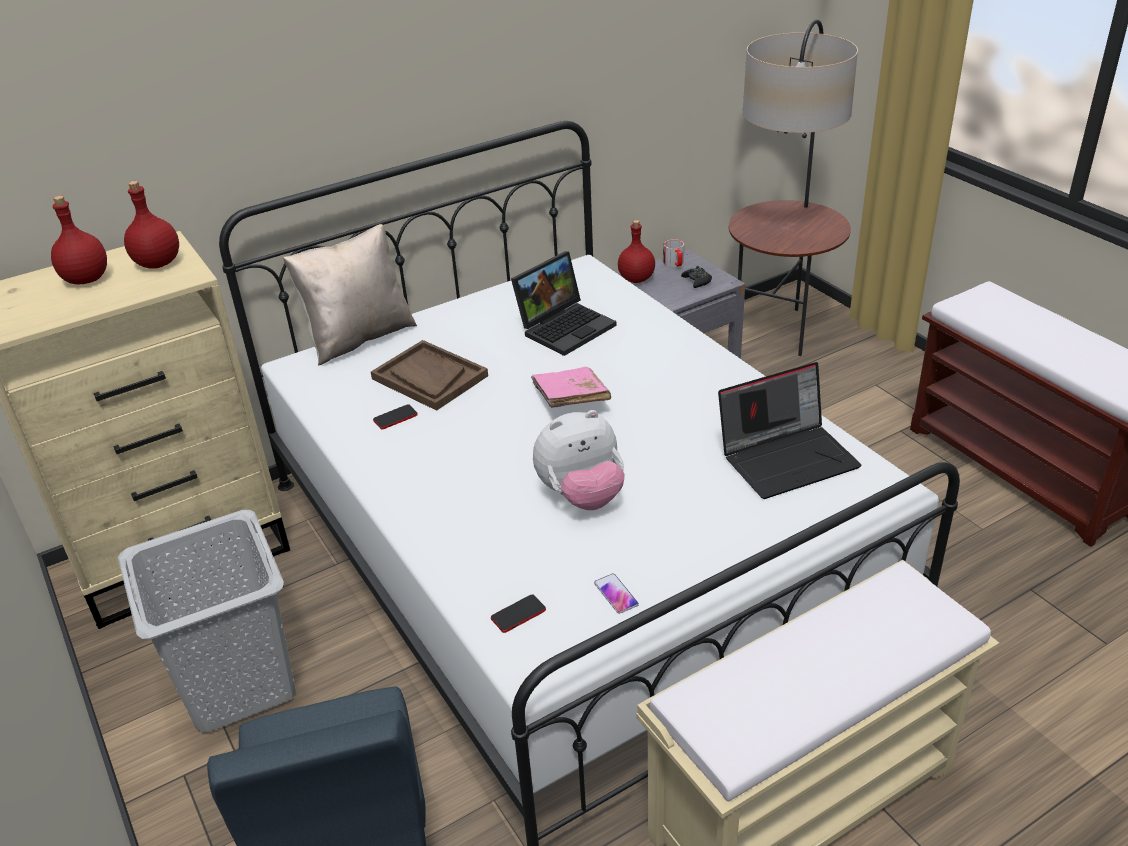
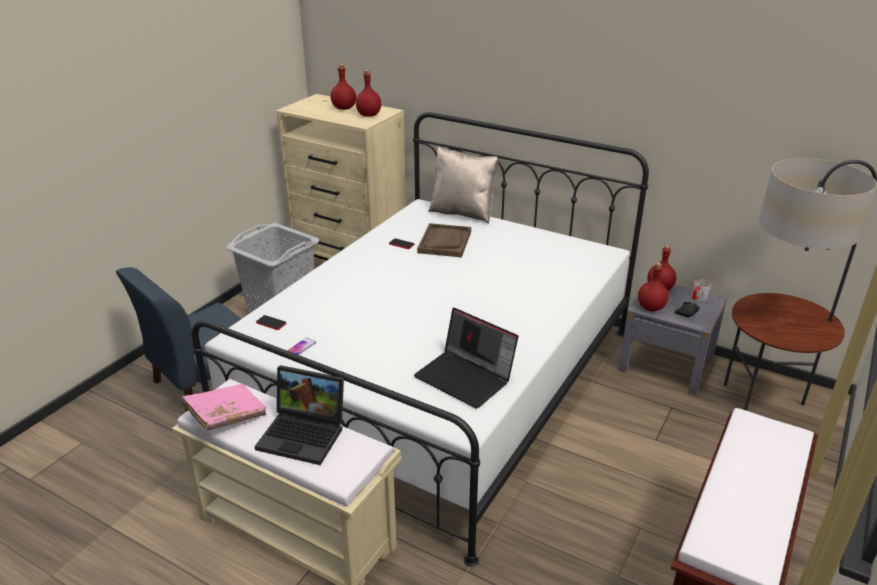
camera: 60 degrees right, 5 degrees down
(565, 326) = (535, 265): laptop -> laptop (305, 434)
(570, 400) = (461, 288): pink book -> pink book (226, 416)
(582, 496) = (375, 315): plush toy -> none
(670, 298) = (651, 308): none -> red bottle

